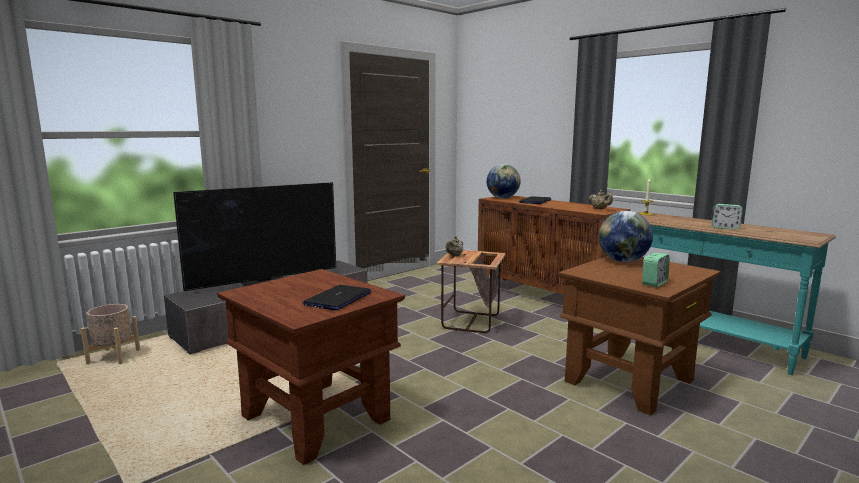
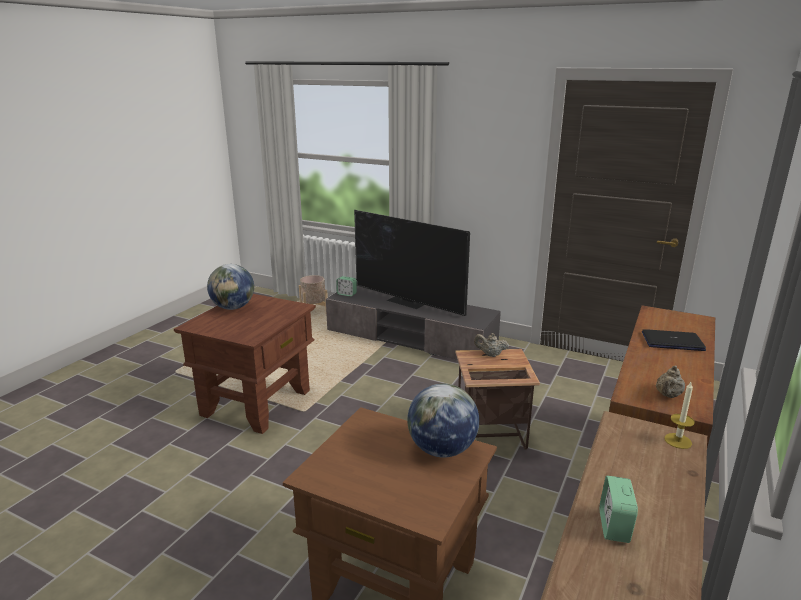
camera: 70 degrees right, 10 degrees up
(338, 299) = (236, 327): laptop -> none
(503, 198) = (671, 318): globe -> globe (233, 307)
(654, 283) = (338, 473): alarm clock -> alarm clock (346, 294)

